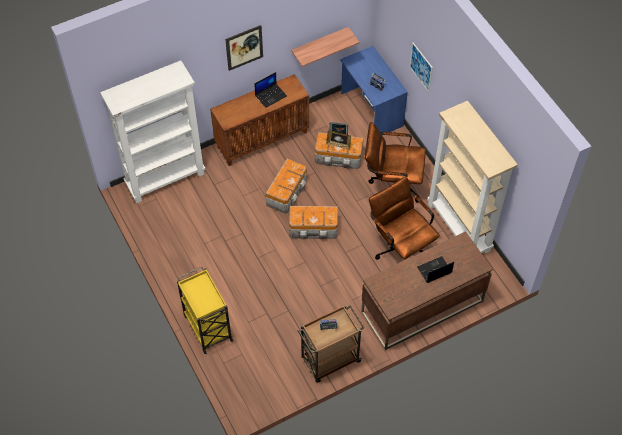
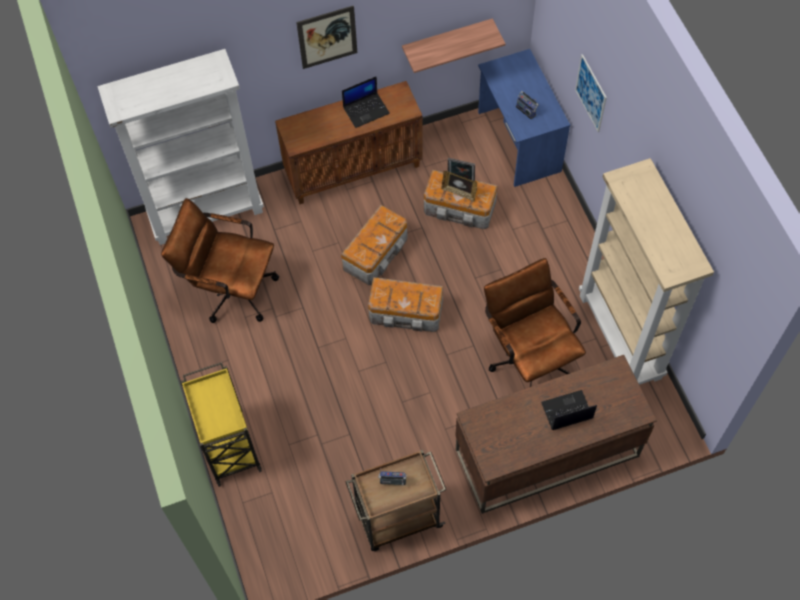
camera: 10 degrees right, 5 degrees up
(392, 184) = (531, 259): brown office chair -> brown office chair (230, 288)

